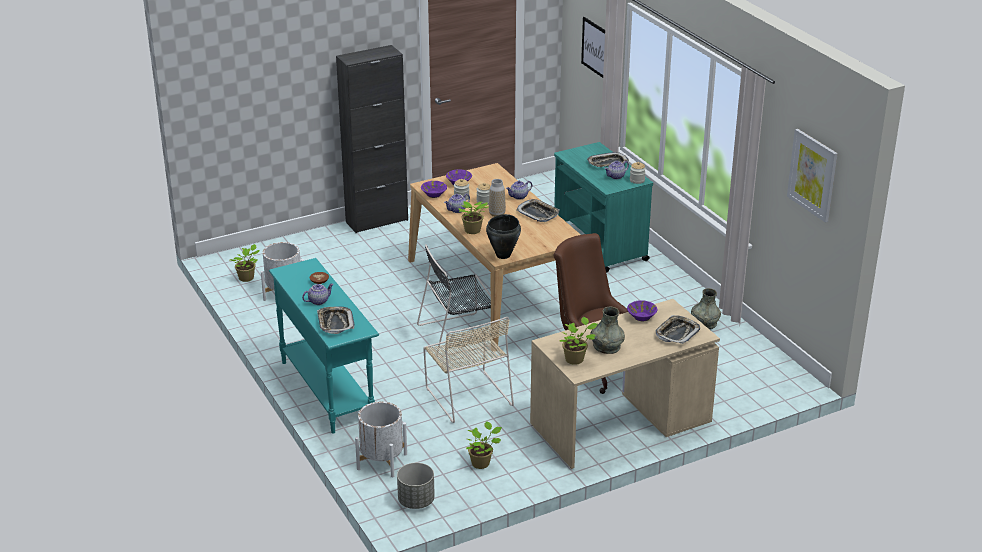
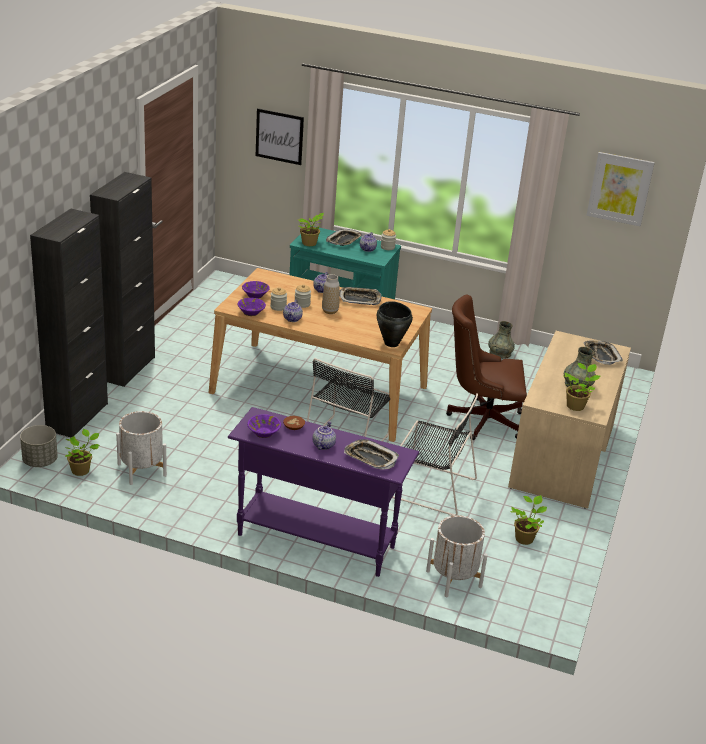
camera: 45 degrees left, 0 degrees up
(295, 242) = (77, 417): none -> black cabinet
(327, 390) = (315, 540): turquoise console table -> purple console table
(416, 501) = (528, 597): grey planter -> grey planter (40, 461)
(468, 395) = (430, 487): beige chair -> black chair
(472, 231) = (334, 332): potted plant -> potted plant (310, 244)
(641, 317) = (561, 353): purple bowl -> purple bowl (263, 433)

